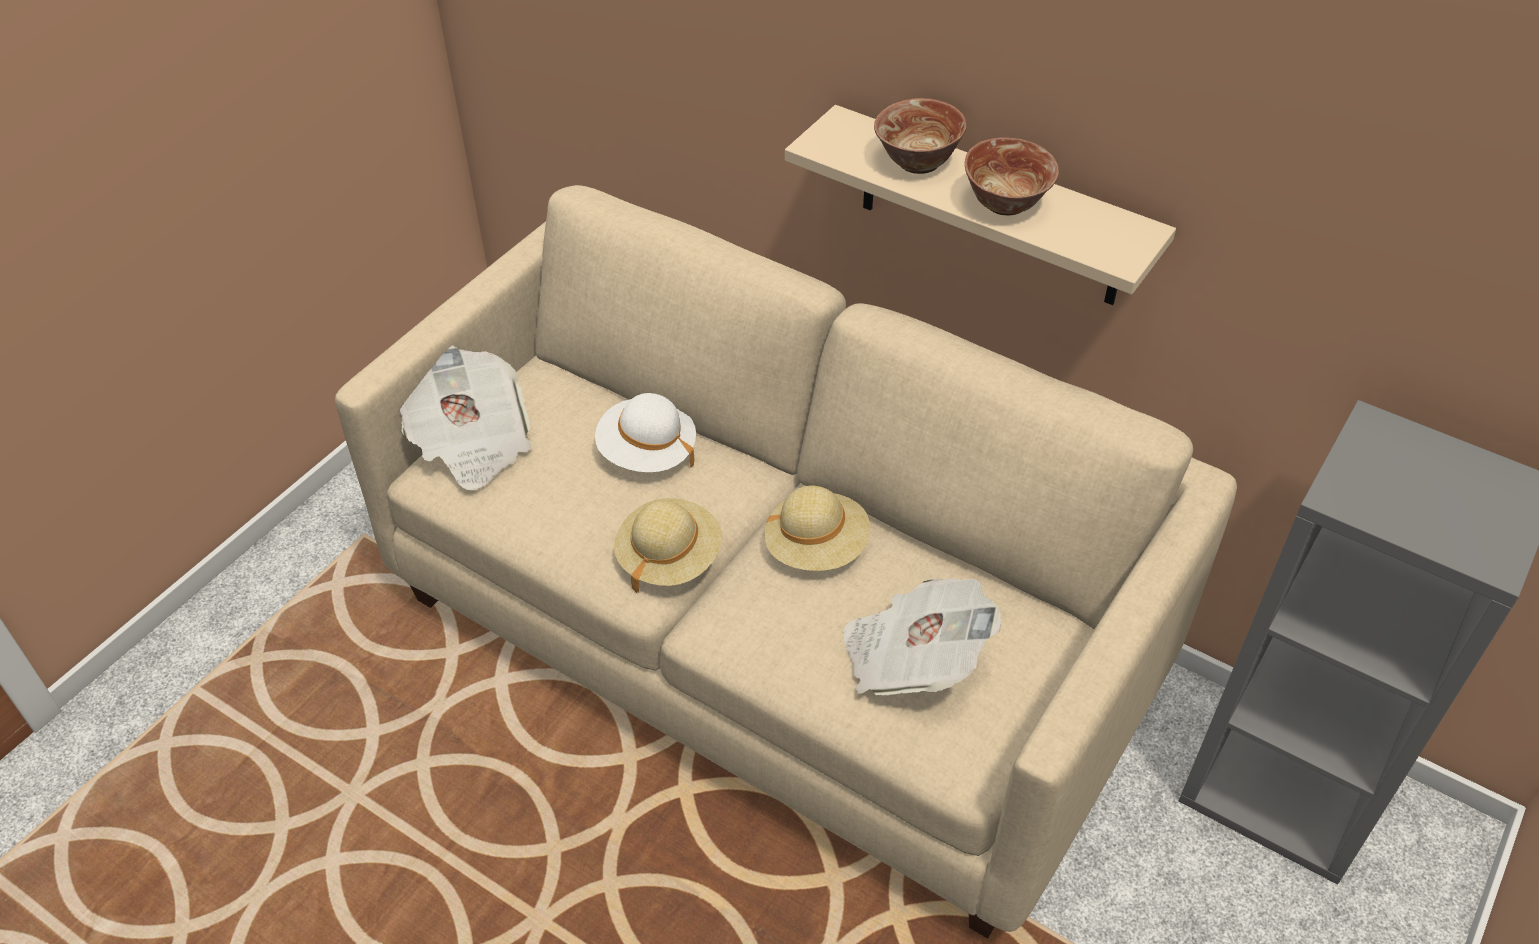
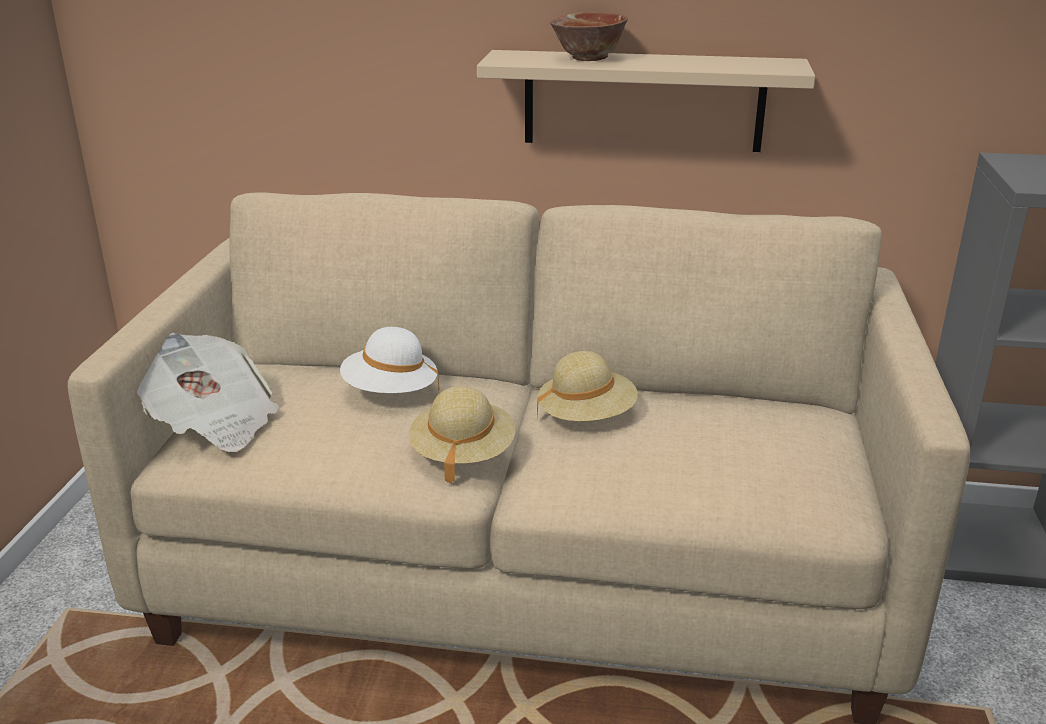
camera: 25 degrees left, 20 degrees down
(913, 659) = (734, 457): newspaper -> none
(1005, 204) = (677, 63): bowl -> none

